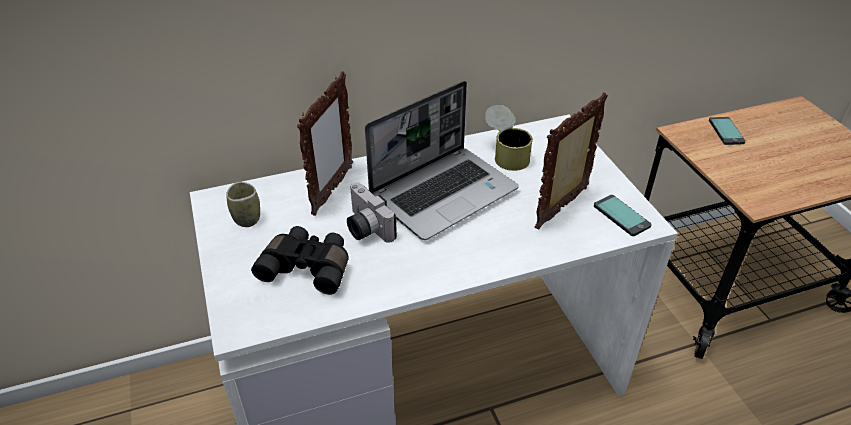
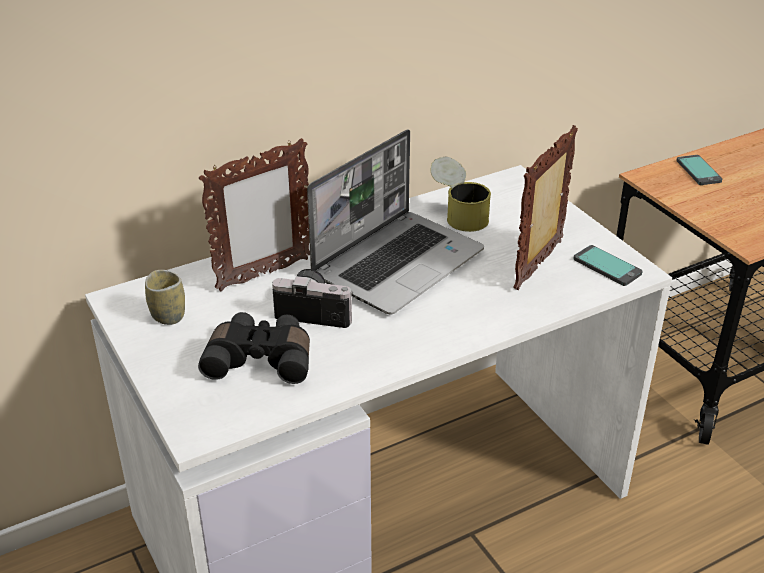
camera: 10 degrees left, 5 degrees down
(332, 191) = (263, 274): picture frame -> picture frame turned 45 degrees clockwise
(365, 228) = (315, 310): camera -> camera turned 150 degrees clockwise

